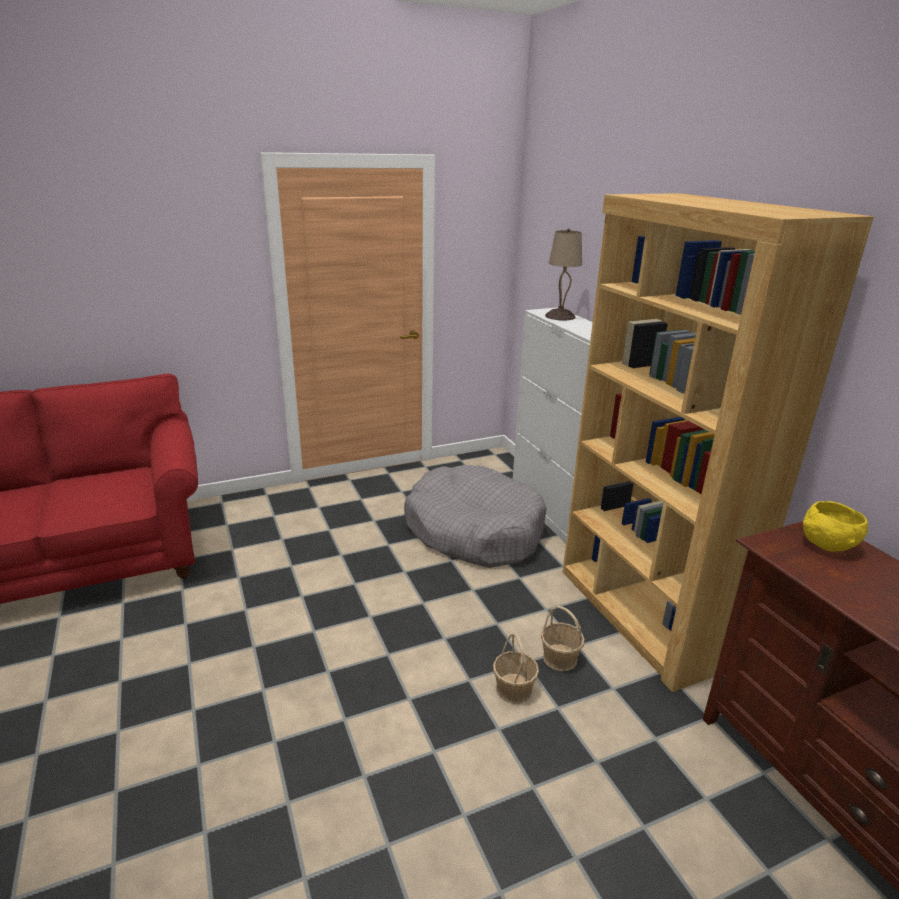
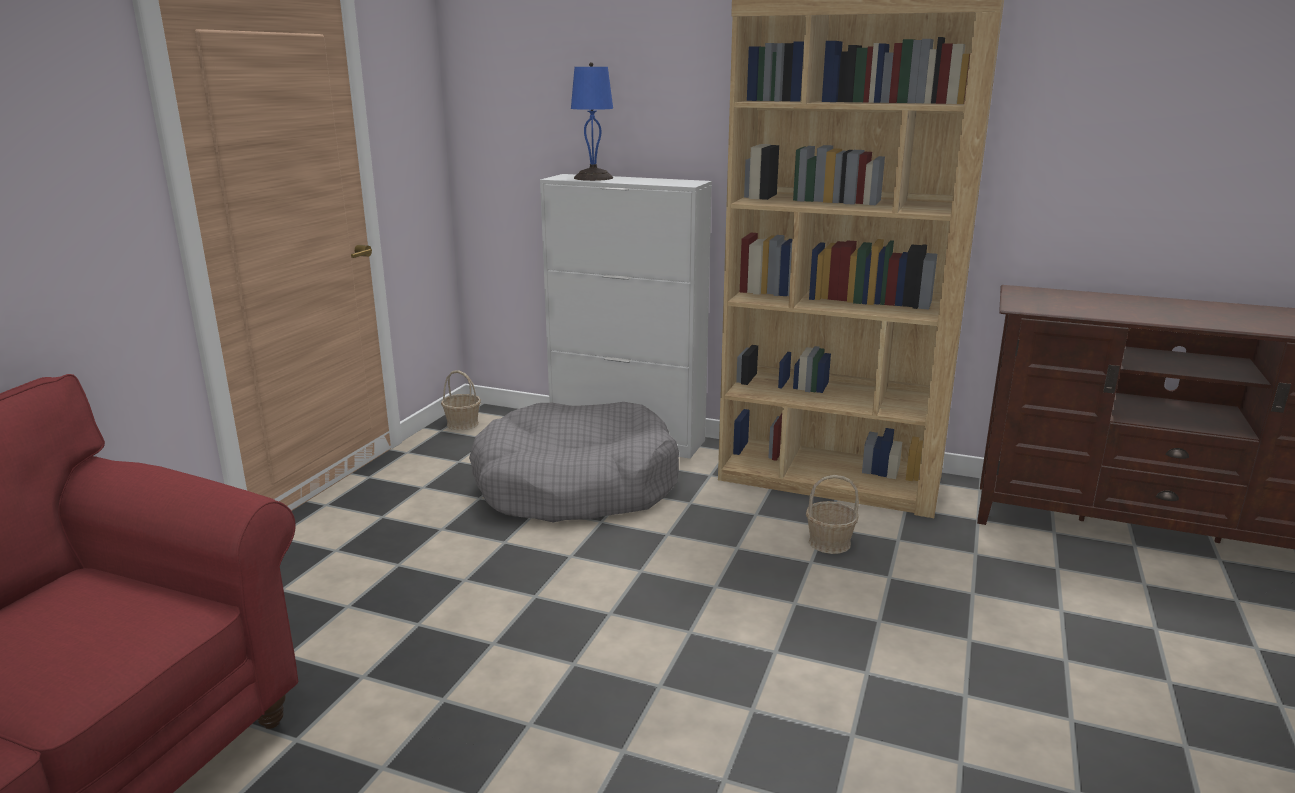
camera: 45 degrees left, 5 degrees down
(514, 689) = (838, 586): basket -> basket (462, 424)
(560, 316) = (594, 178): beige table lamp -> blue table lamp
(827, 546) = (1045, 296): yellow bowl -> none

